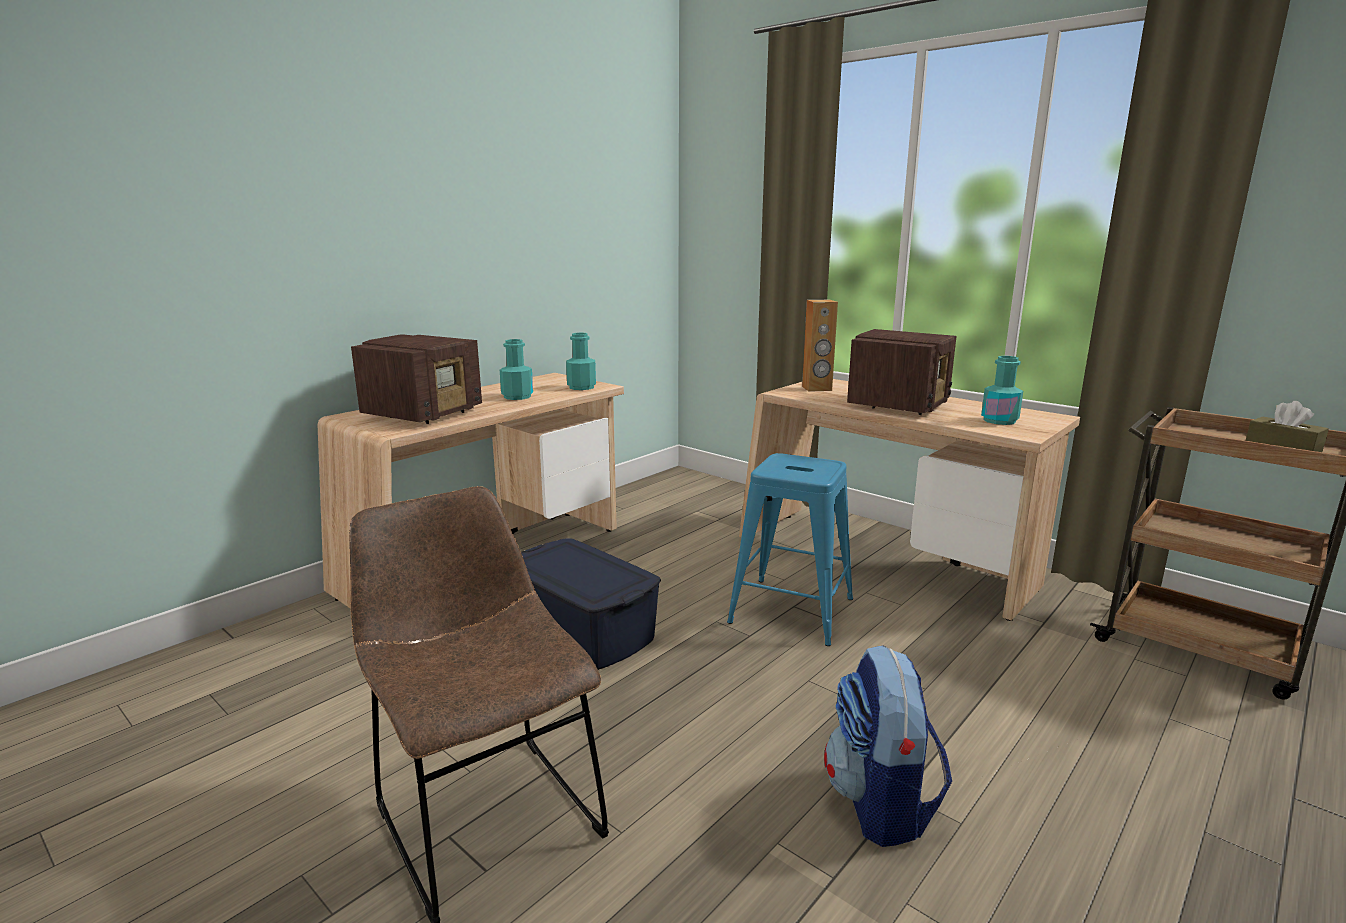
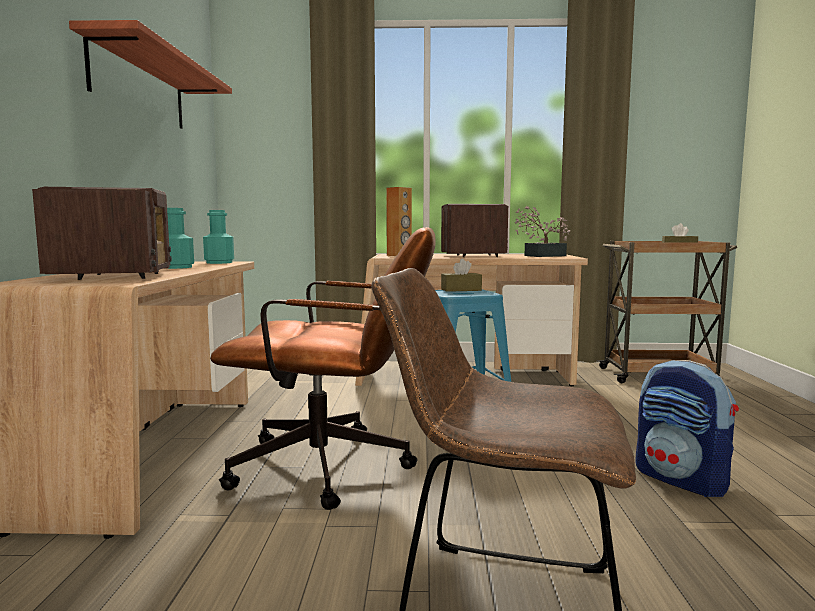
camera: 40 degrees left, 10 degrees down
(539, 198) = (140, 87): none -> shelf
(581, 630) = (337, 468): blue storage box -> brown office chair
(810, 461) = (461, 290): none -> brown tissue box
(999, 421) = (540, 256): turquoise bottle -> potted plant

